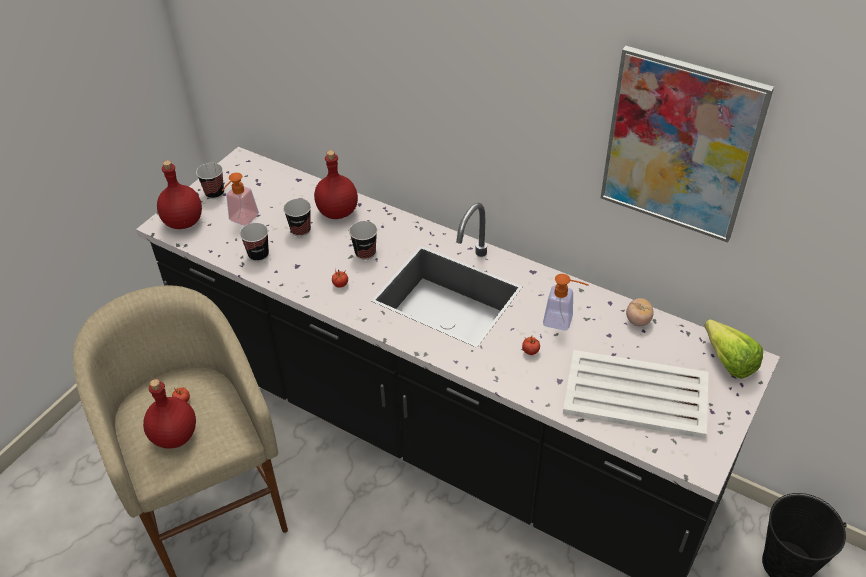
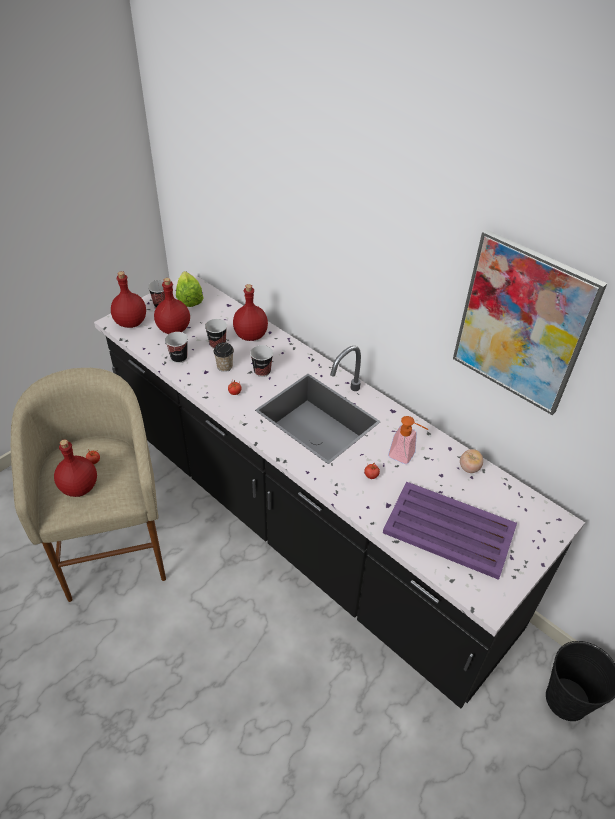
camera: 10 degrees right, 0 degrees up
(241, 221) = (174, 329): soap dispenser -> red bottle
(318, 255) = (224, 366): none -> cup
(637, 395) = (450, 530): white tray -> purple tray
(725, 357) = (536, 513): lettuce -> lettuce (189, 296)

